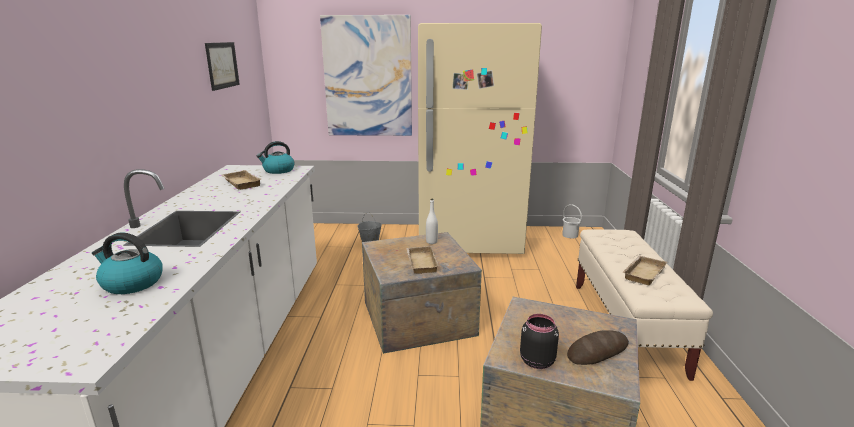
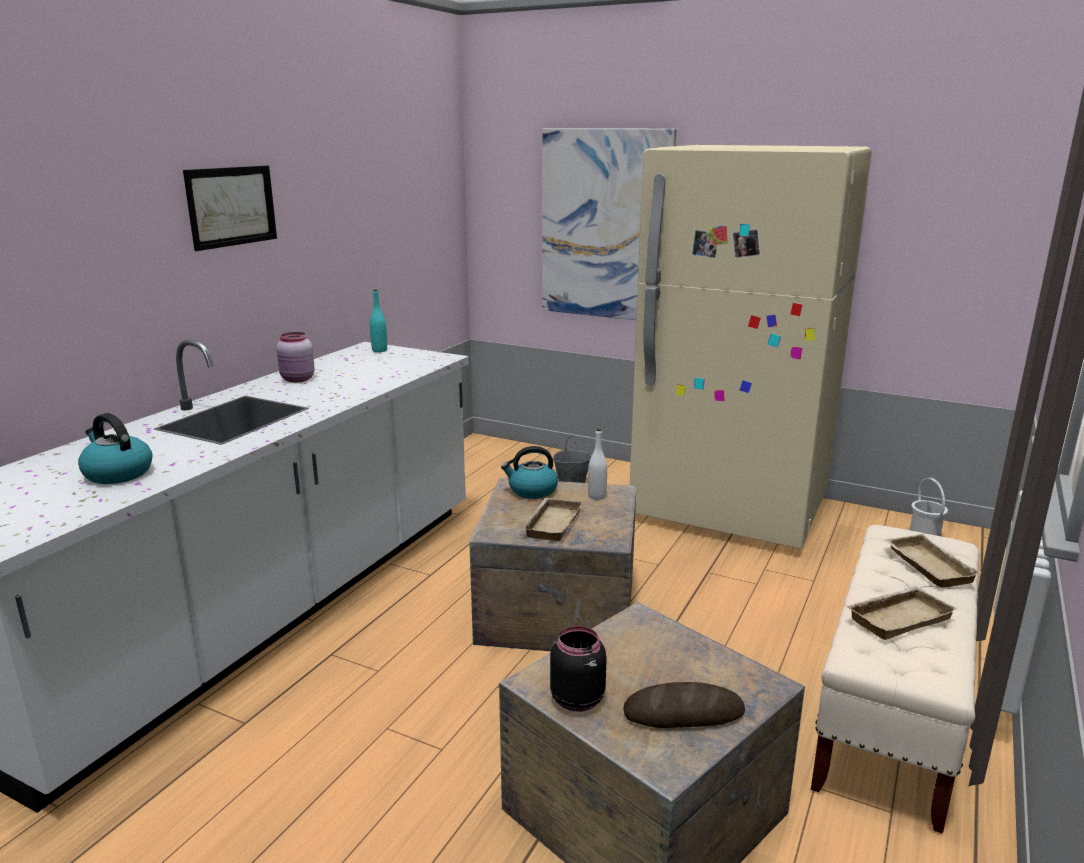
camera: 25 degrees right, 0 degrees up
(206, 194) = (297, 379): none -> pink jar
(222, 65) = (379, 203): picture -> picture (231, 206)
(240, 183) = (350, 369): beige tray -> beige tray (926, 566)
(246, 169) = (379, 350): none -> turquoise bottle
(278, 170) = (415, 357): kettle -> kettle (532, 490)

